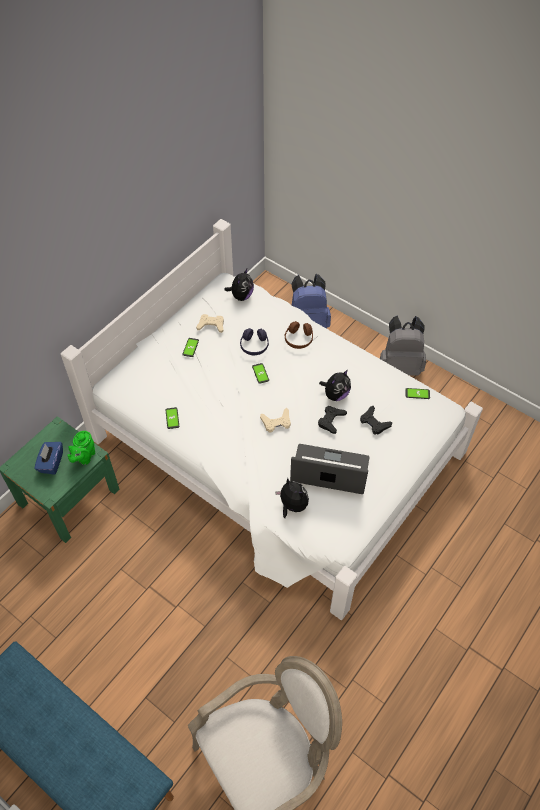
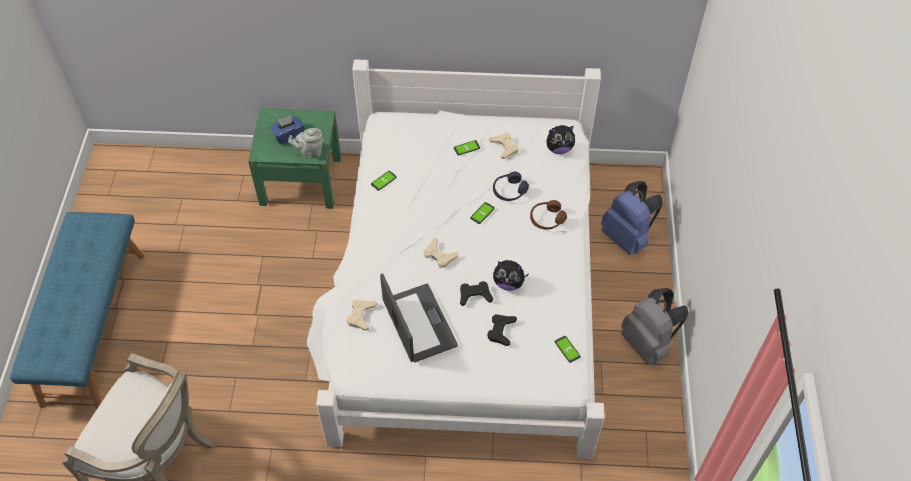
camera: 55 degrees right, 0 degrees up
(84, 457) = (310, 152): green teapot -> grey teapot
(292, 506) = (361, 316): plush toy -> beige game controller

